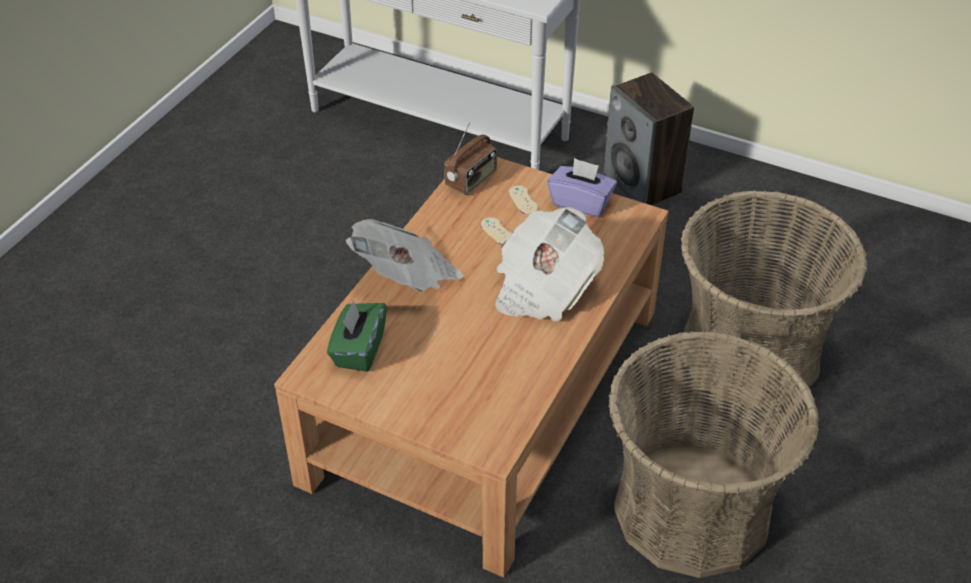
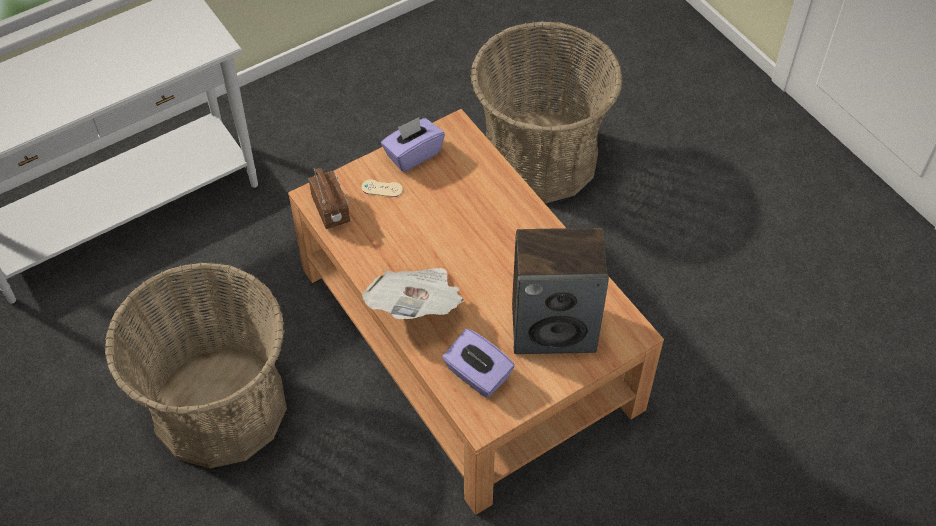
camera: 60 degrees left, 10 degrees up
(359, 350) = (477, 375): green tissue box -> purple tissue box
(498, 232) = (407, 222): beige game controller -> none
(543, 287) = (490, 224): newspaper -> none
(643, 183) = (317, 119): speaker -> speaker (554, 328)
(692, 510) = (654, 268): basket -> basket (220, 407)

